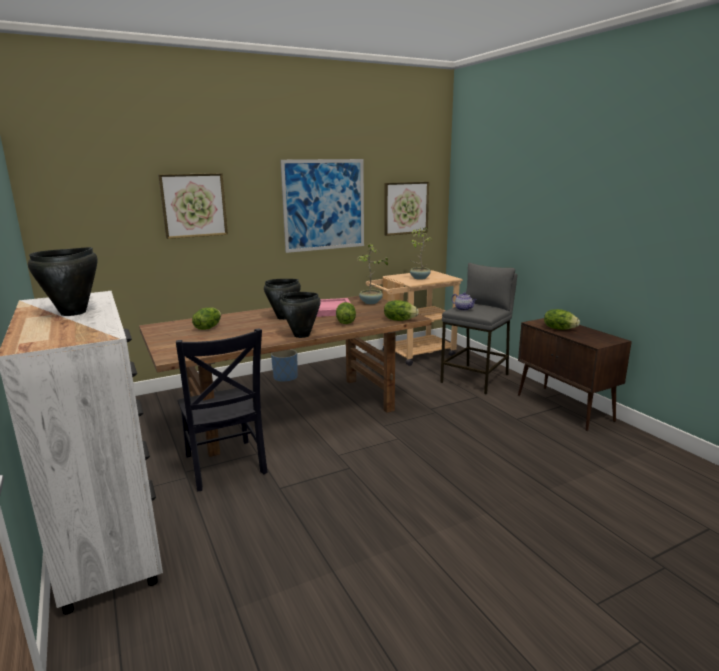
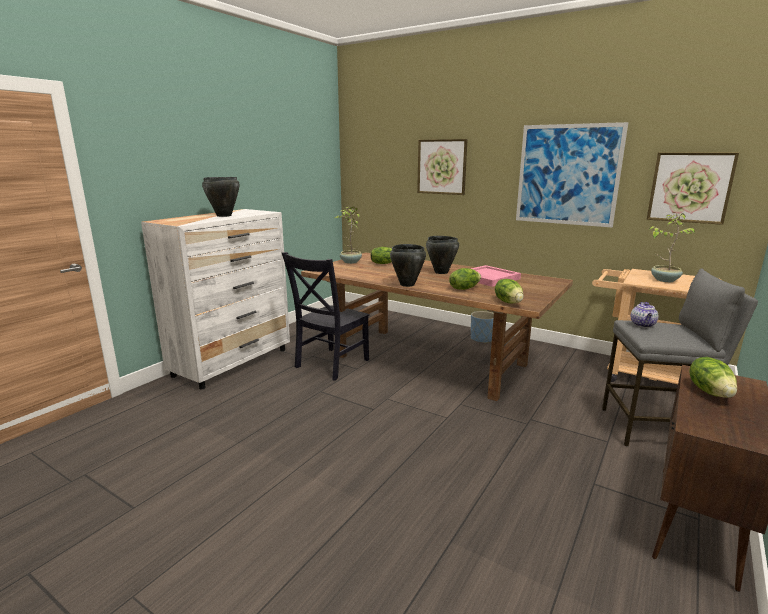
camera: 60 degrees right, 0 degrees up
(371, 302) = (541, 284): potted plant -> potted plant (350, 262)

